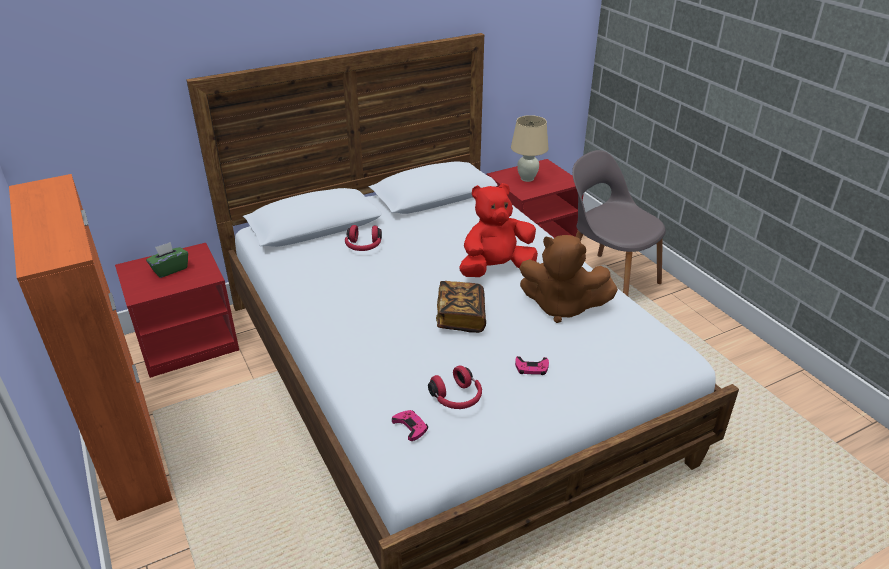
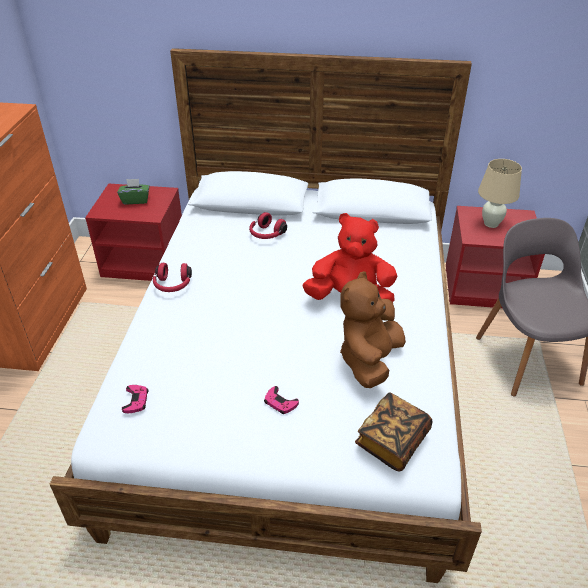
camera: 35 degrees right, 5 degrees up
(457, 398) = (192, 396): red headphones -> red headphones (172, 285)
(461, 317) = (272, 329): book -> book (392, 441)
(561, 307) = (369, 360): brown plush toy -> brown plush toy turned 60 degrees clockwise

